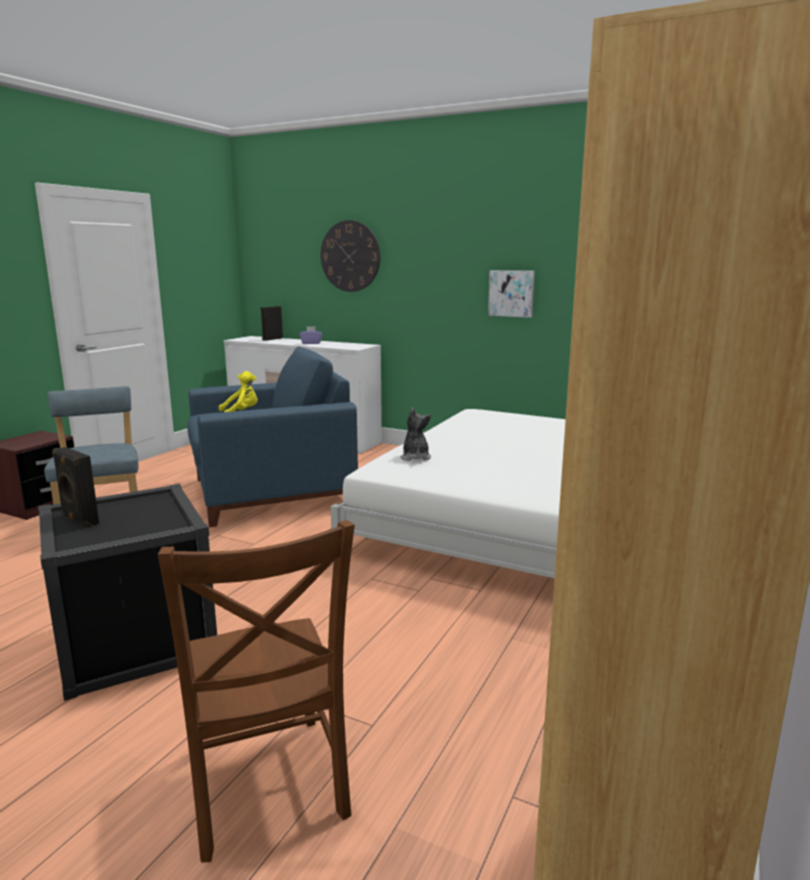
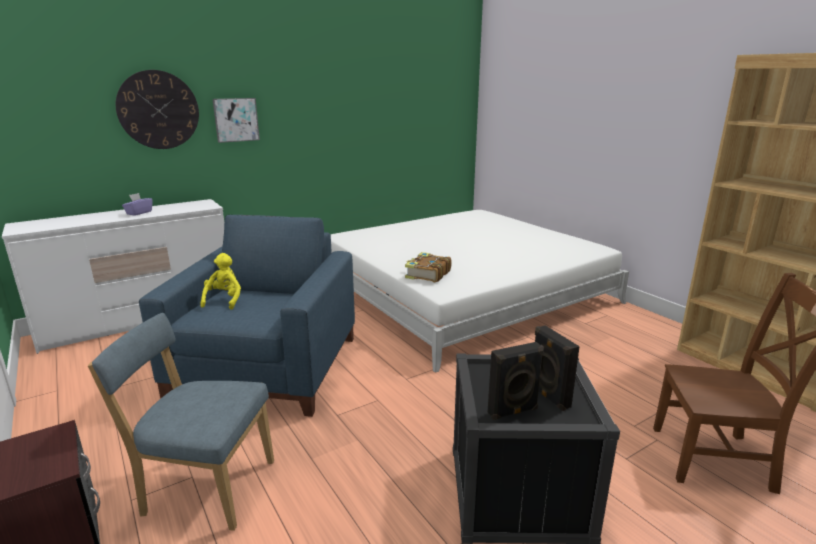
camera: 60 degrees left, 5 degrees up
(272, 339) = (65, 220): black speaker -> black speaker (548, 396)
(415, 457) = (427, 274): plush toy -> book
(511, 293) = (330, 135): picture -> picture (236, 119)

